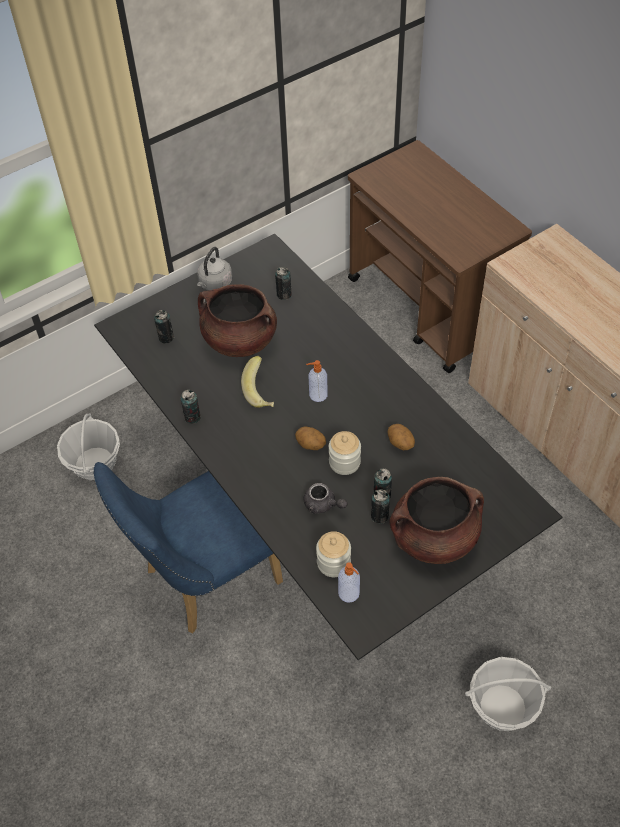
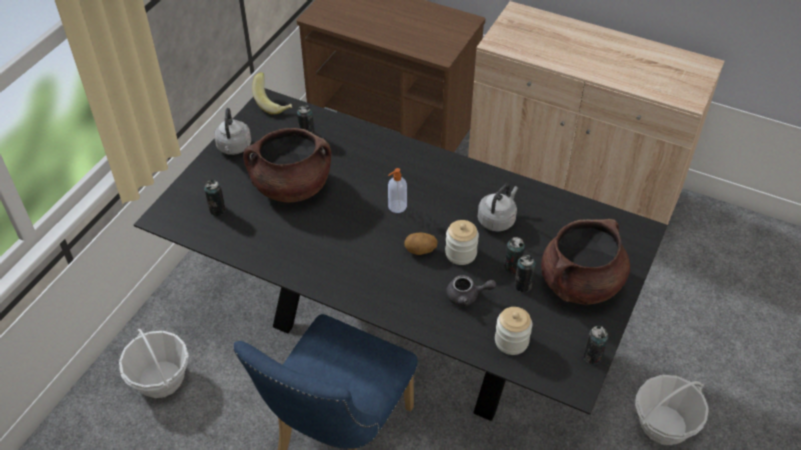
camera: 30 degrees left, 5 degrees down
(192, 417) = (292, 270): can -> can (592, 356)
(261, 392) = (344, 223): banana -> banana (273, 103)
(349, 593) = (543, 361): soap dispenser -> none
(400, 444) = (497, 219): potato -> grey kettle

